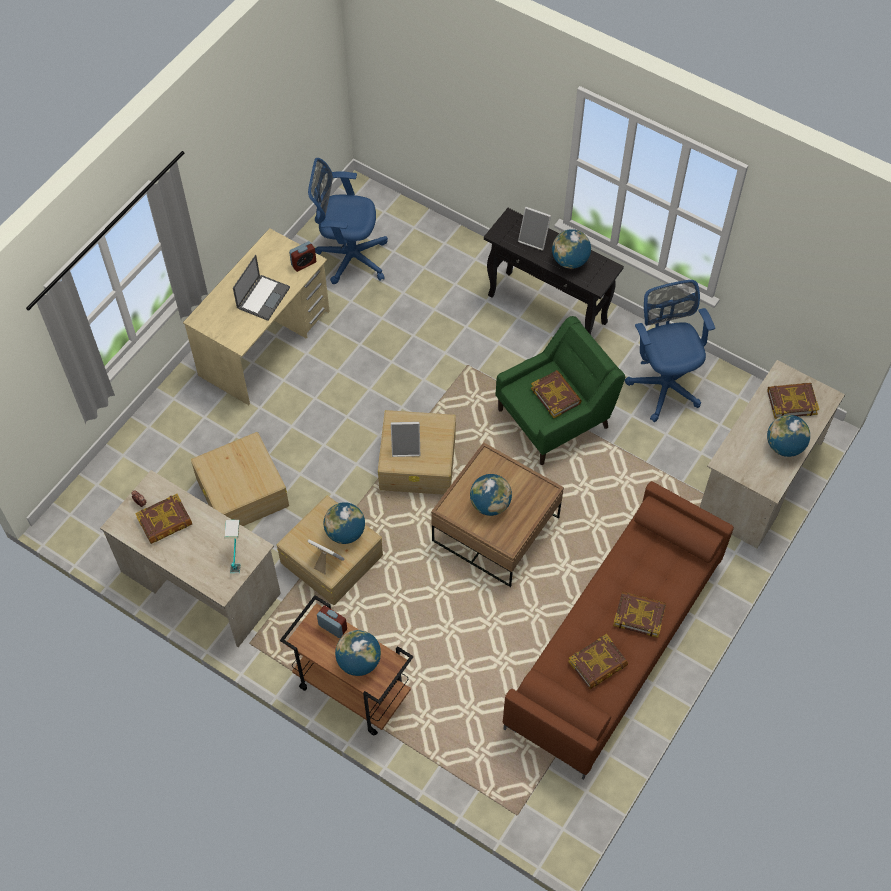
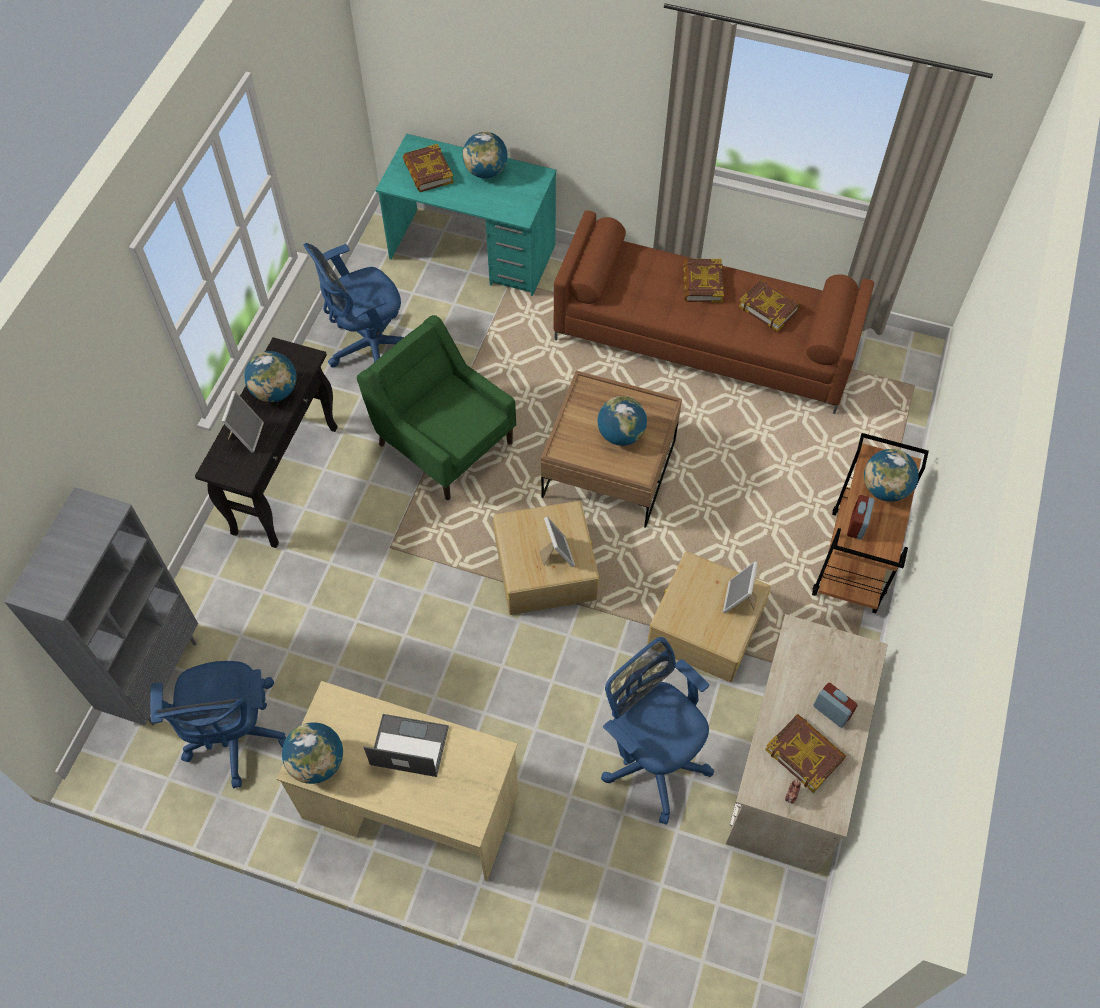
camera: 105 degrees left, 0 degrees up
(236, 554) = (814, 651): table lamp -> none
(242, 492) = (651, 758): beige storage box -> blue office chair
(303, 263) = (336, 709): alarm clock -> alarm clock (831, 711)
(345, 532) = (694, 589): globe -> globe (317, 762)
(409, 218) = (154, 675): none -> grey bookcase
(556, 396) = (449, 406): book -> none
(759, 479) = (472, 252): beige desk -> turquoise desk

